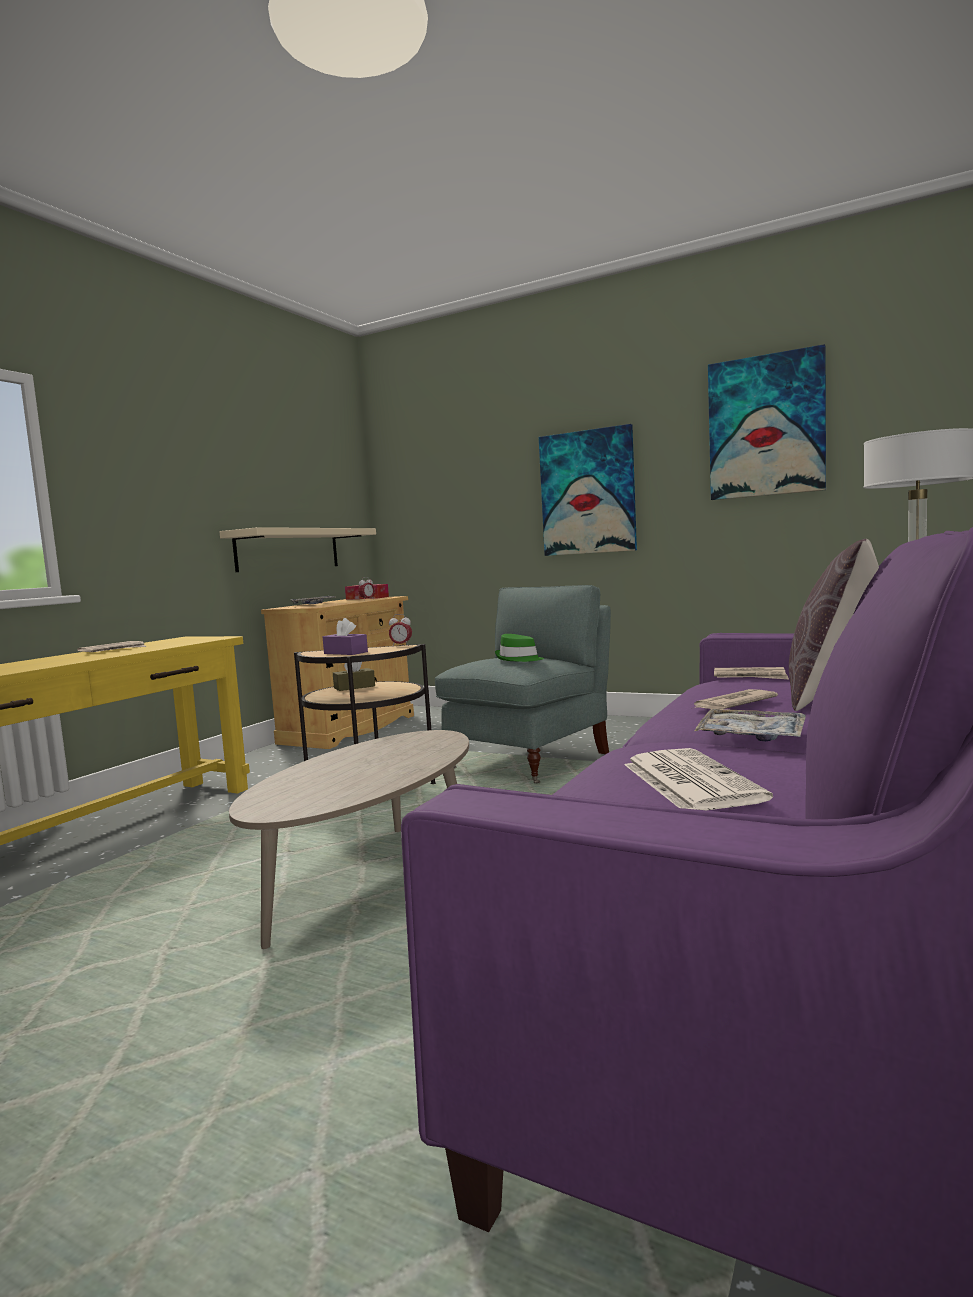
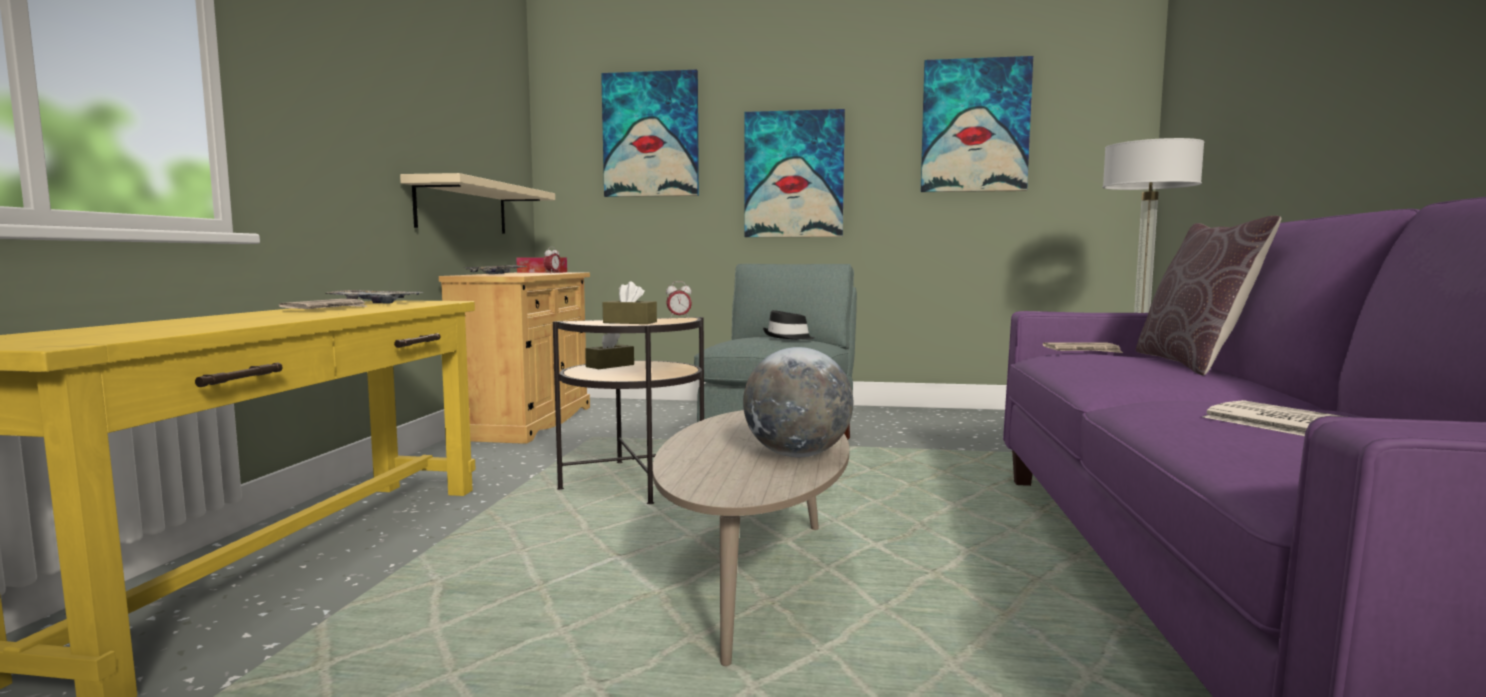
camera: 20 degrees left, 0 degrees up
(345, 653) = (630, 322): purple tissue box -> brown tissue box
(378, 778) = (797, 455): none -> globe
(461, 466) = (651, 135): none -> picture
(518, 659) = (788, 337): green hat -> black hat
(732, 704) = (1138, 370): newspaper -> none
(751, 736) = (1223, 394): tray -> tray (376, 303)

